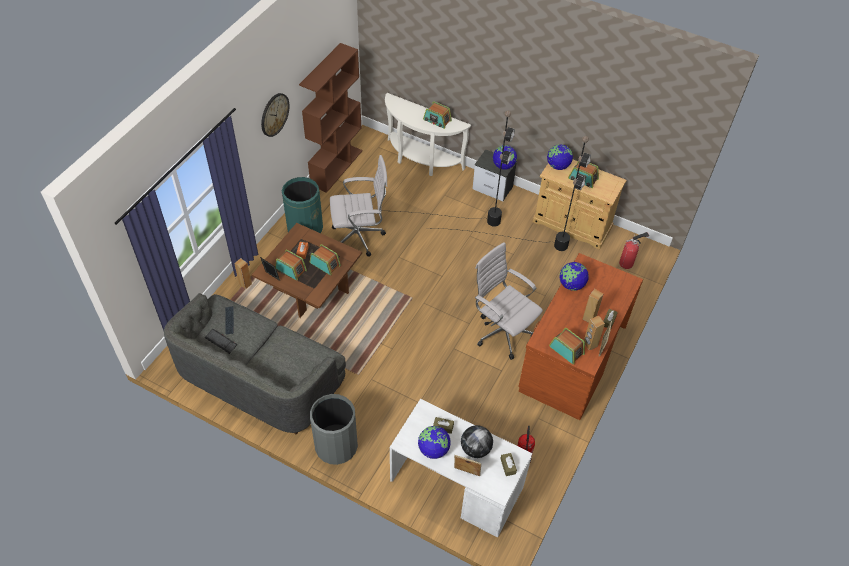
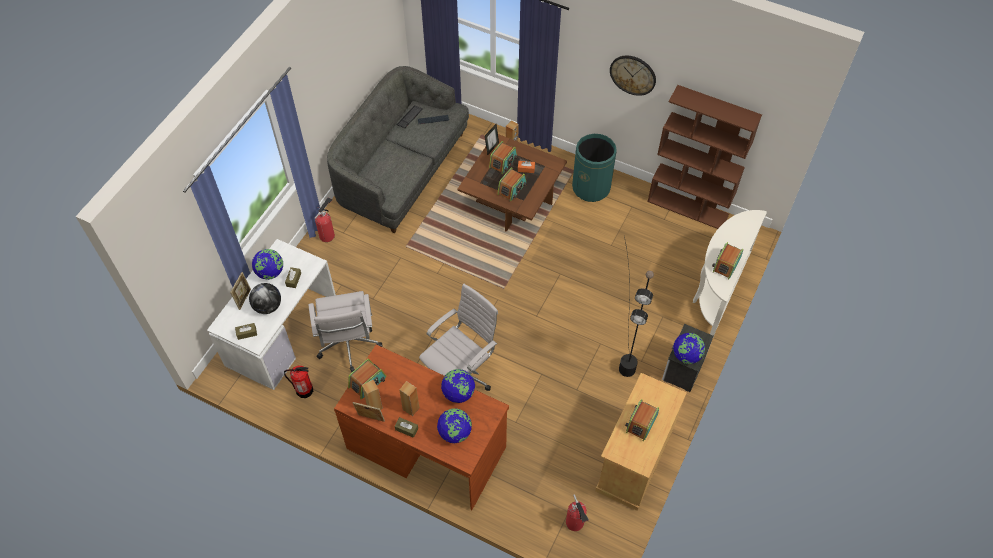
camera: 90 degrees right, 5 degrees up
(336, 446) = (328, 234): grey trash can -> fire extinguisher
(360, 237) = (585, 237): white office chair -> white office chair (349, 347)
(522, 240) = (600, 401): black floor lamp -> none
(557, 166) = (661, 394): globe -> globe (455, 432)

